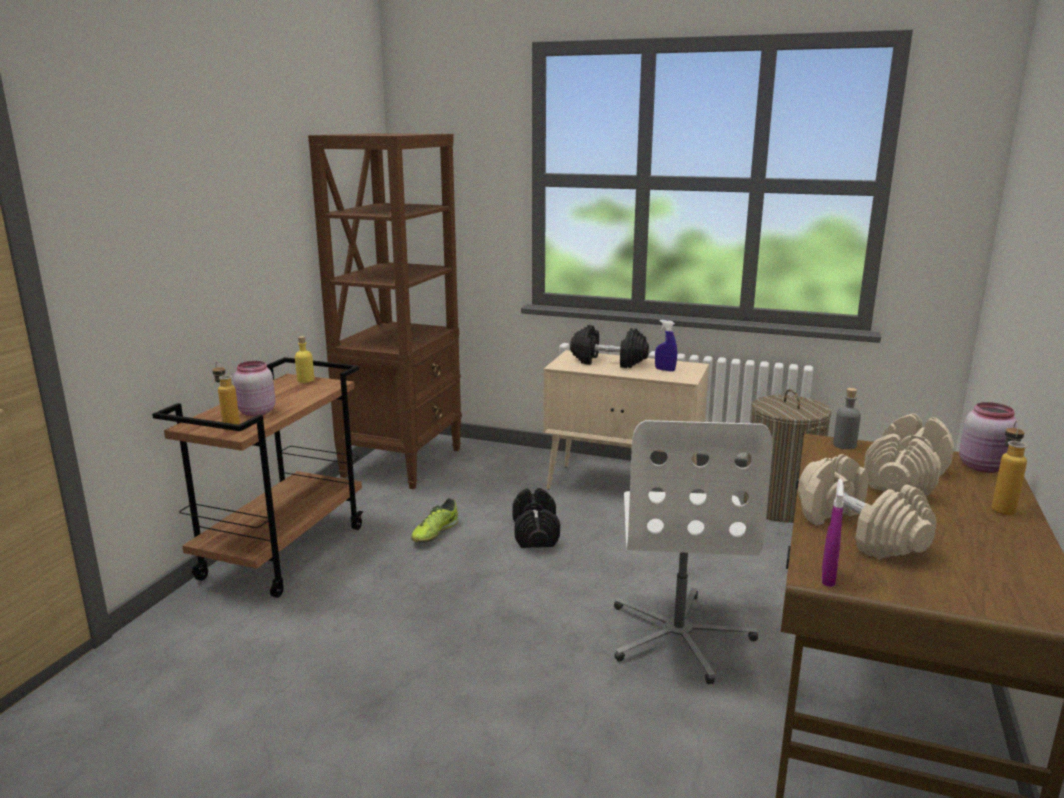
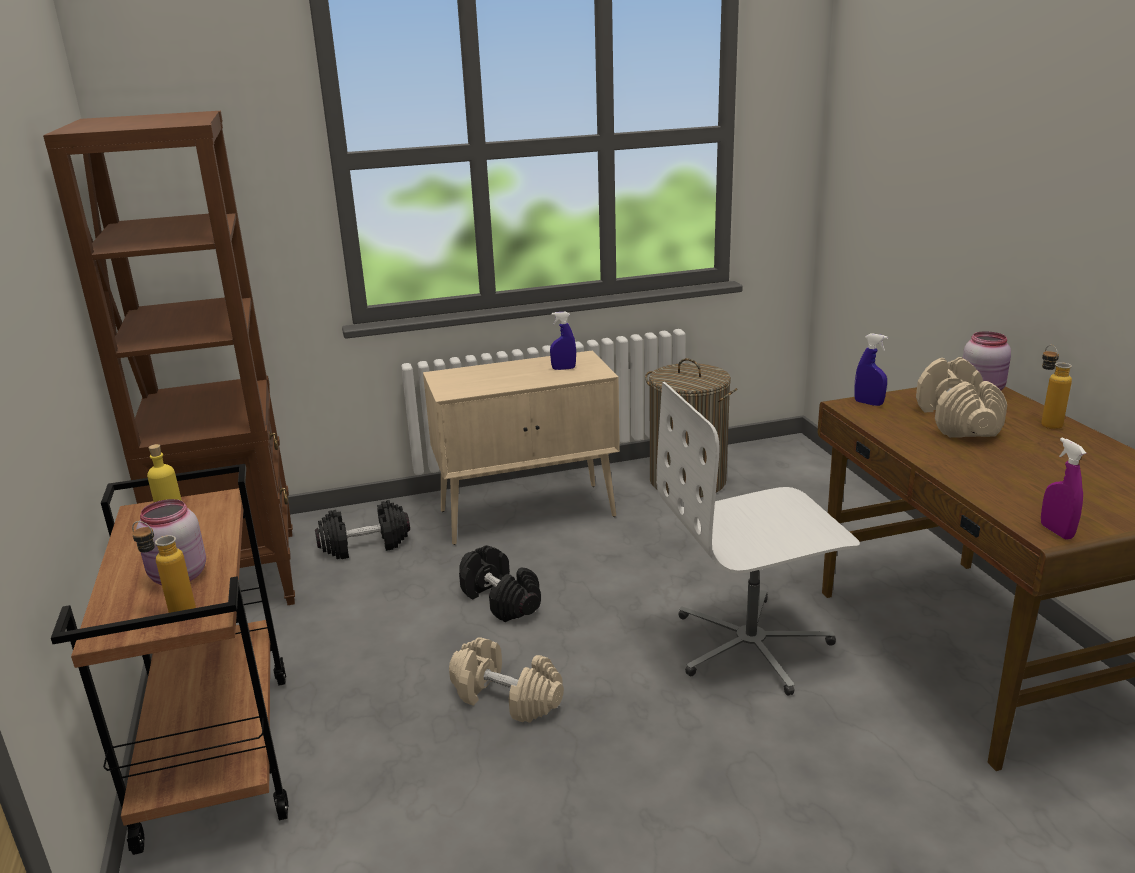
camera: 35 degrees left, 5 degrees up
(434, 533) = (387, 646): shoe -> none
(608, 362) = (493, 374): black dumbbell -> black dumbbell (365, 545)
(679, 635) = (752, 645): white office chair -> white office chair turned 105 degrees clockwise
(844, 445) = (868, 403): grey bottle -> blue spray bottle
(858, 532) = (1006, 481): beige dumbbell -> beige dumbbell (506, 698)

